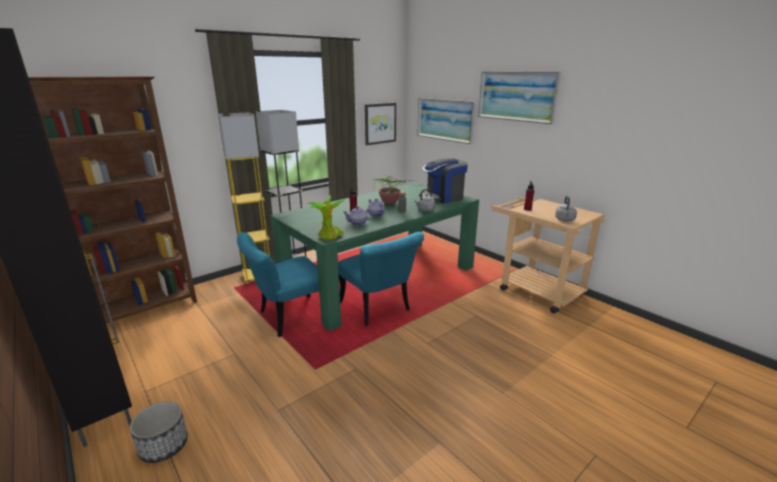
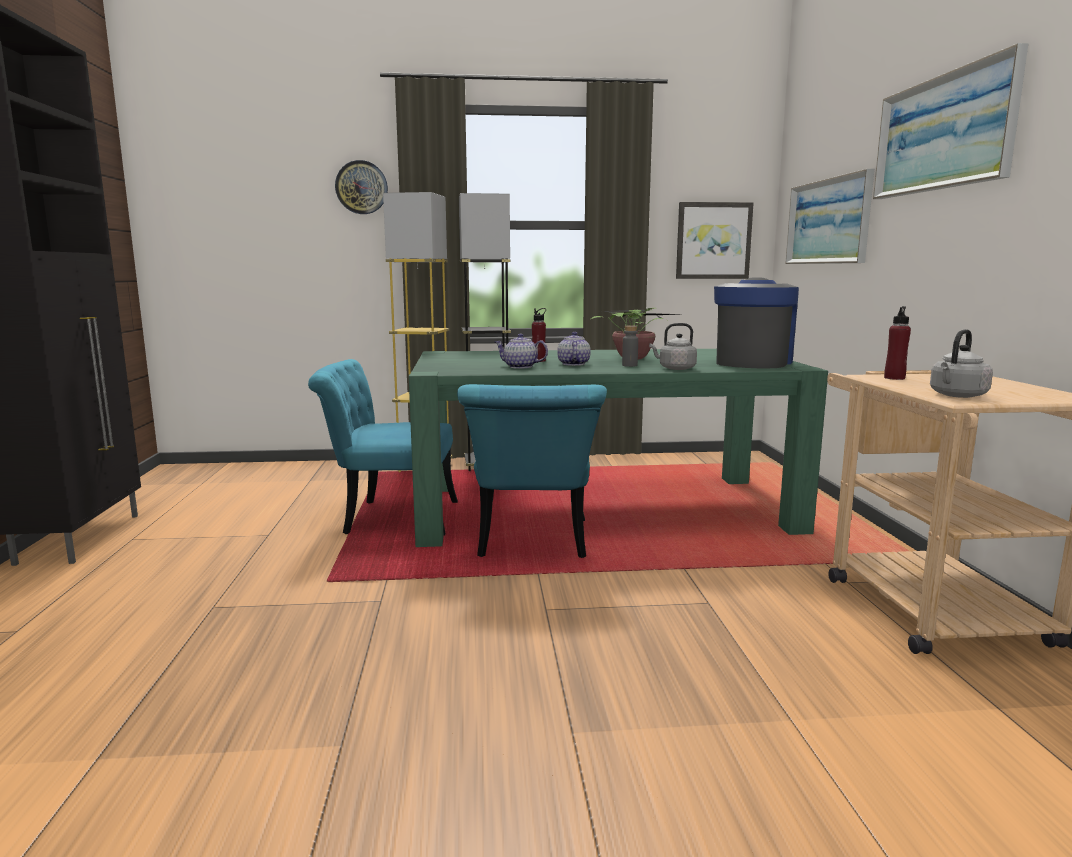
camera: 35 degrees right, 10 degrees down
(148, 309) = (259, 470): brown bookcase -> none
(164, 446) = (62, 593): planter -> none
(186, 107) = (361, 187): none -> wall clock
(330, 236) = (441, 370): potted plant -> none
(443, 197) = (752, 362): coffee machine -> coffee machine turned 105 degrees clockwise

